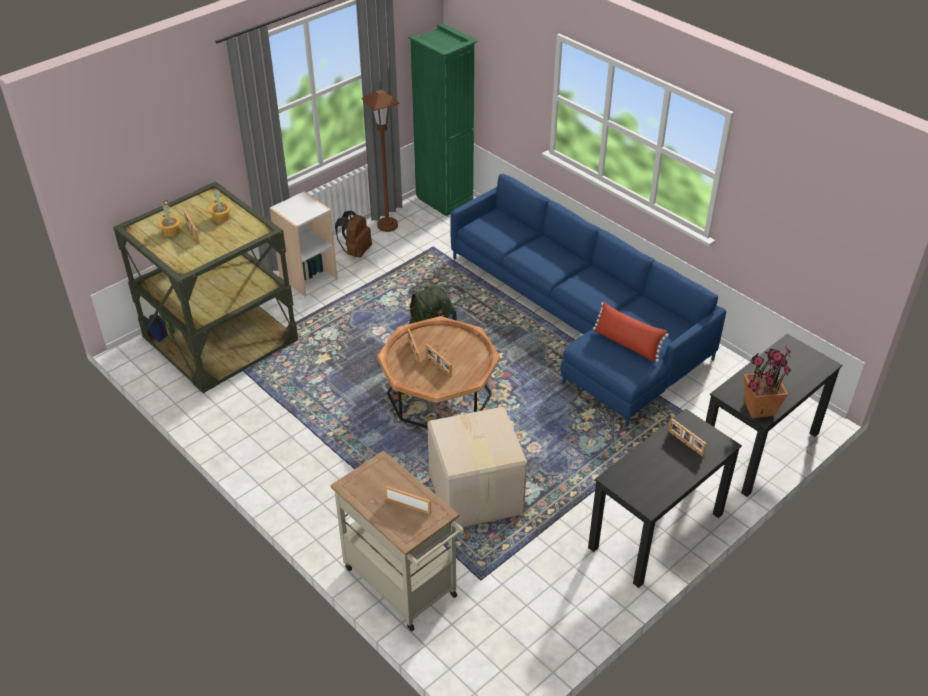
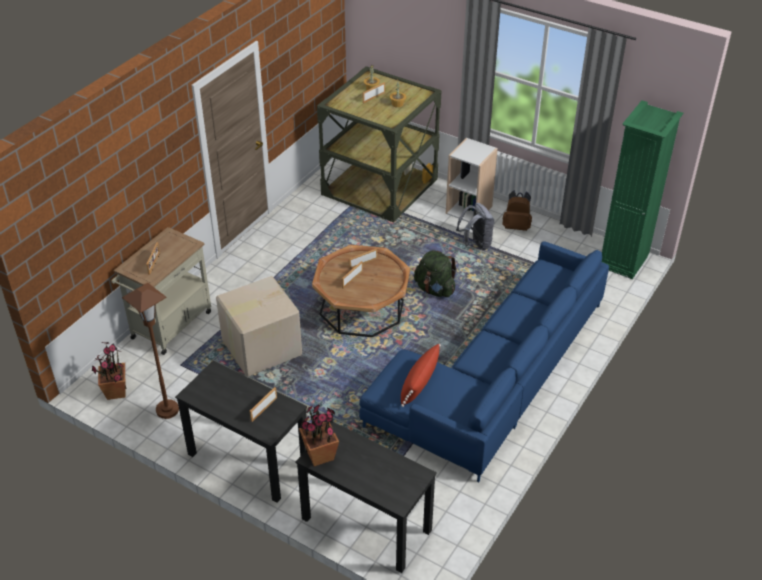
camera: 75 degrees right, 0 degrees up
(370, 286) = (476, 244): none -> grey backpack
(387, 225) = (563, 235): brown floor lamp -> brown floor lamp (167, 410)
(511, 658) = (116, 392): none -> potted plant

